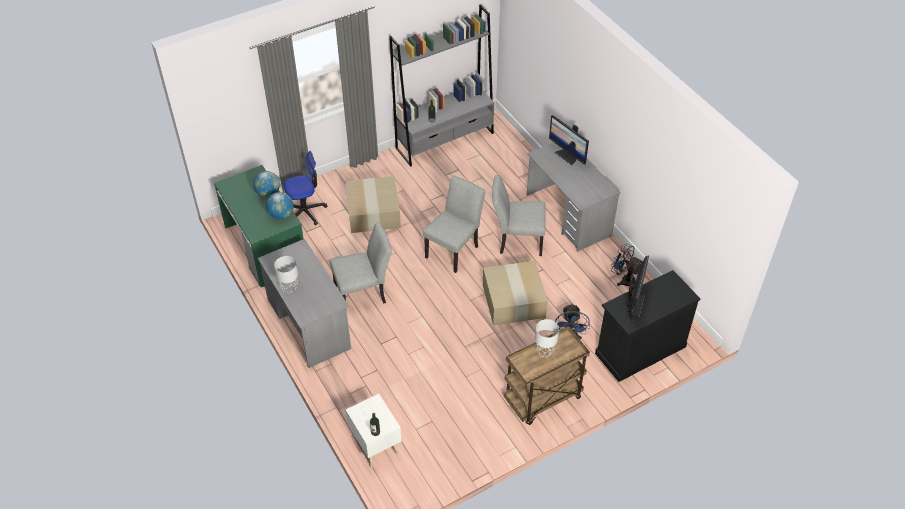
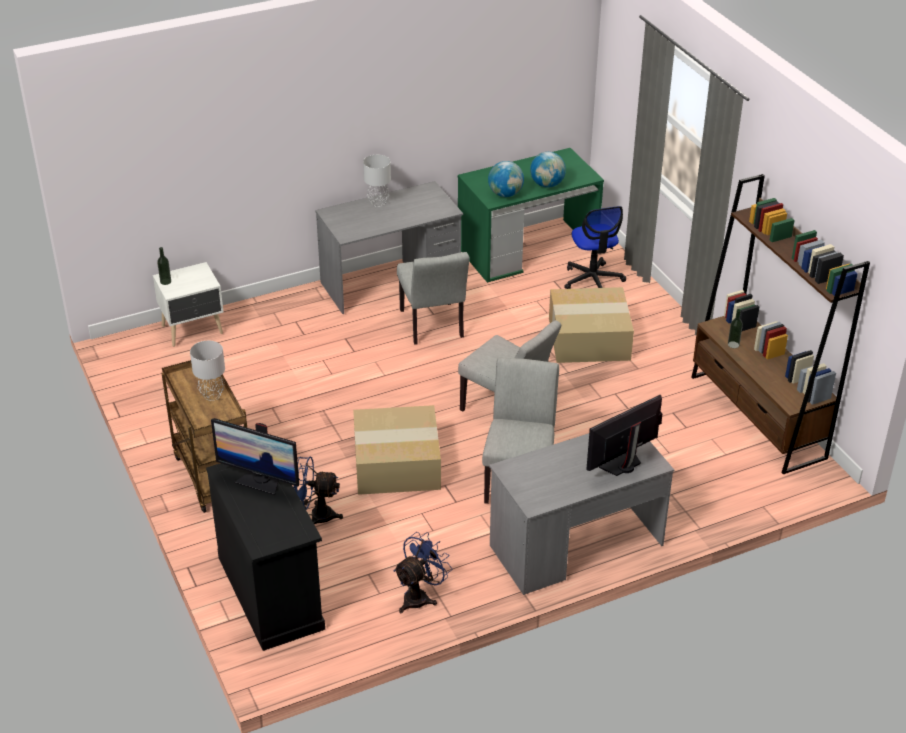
camera: 95 degrees right, 10 degrees down
(445, 140) = (757, 417): grey bookcase -> brown bookcase

